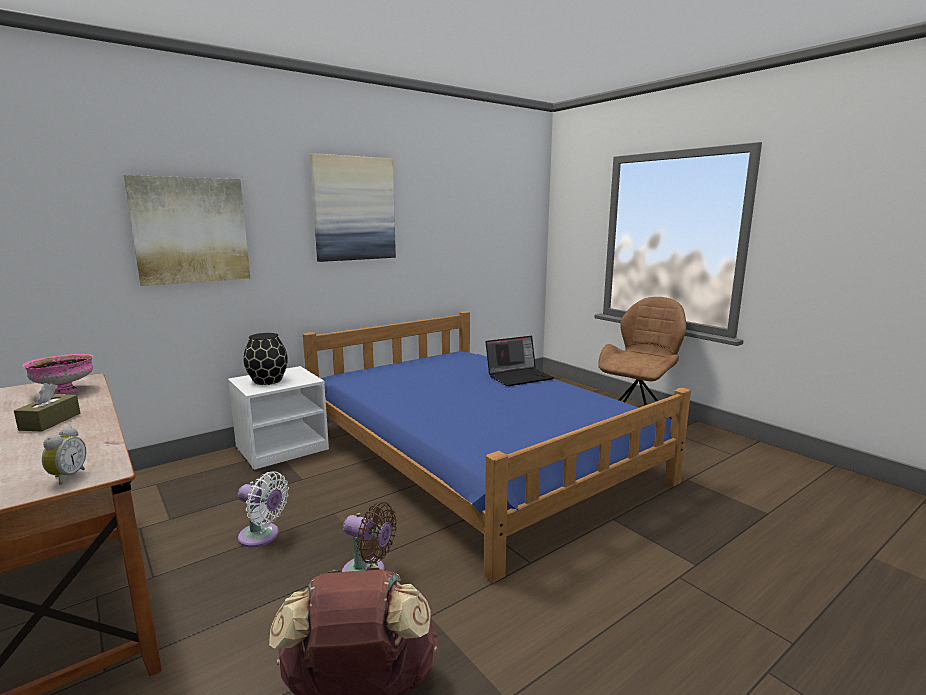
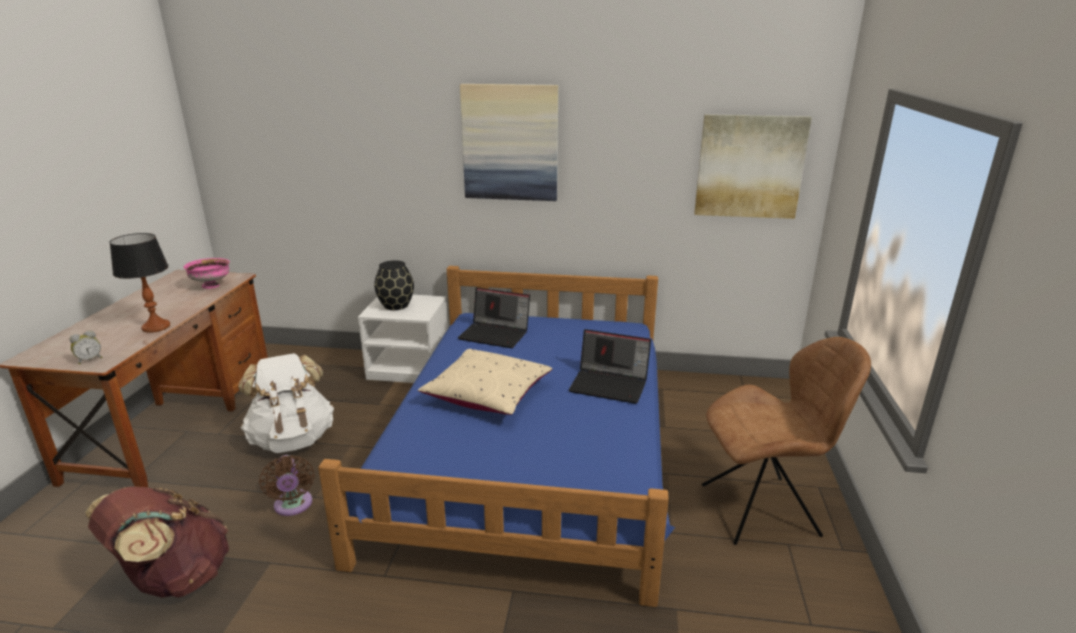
camera: 45 degrees right, 10 degrees up
(50, 421) = (160, 311): brown tissue box -> none
(88, 430) = (156, 327): none -> table lamp
(191, 230) = (352, 159): picture -> picture (749, 166)
(262, 536) = (292, 439): white fan -> white backpack
(386, 378) = (495, 334): none -> laptop
(462, 404) = (487, 395): none -> beige pillow

